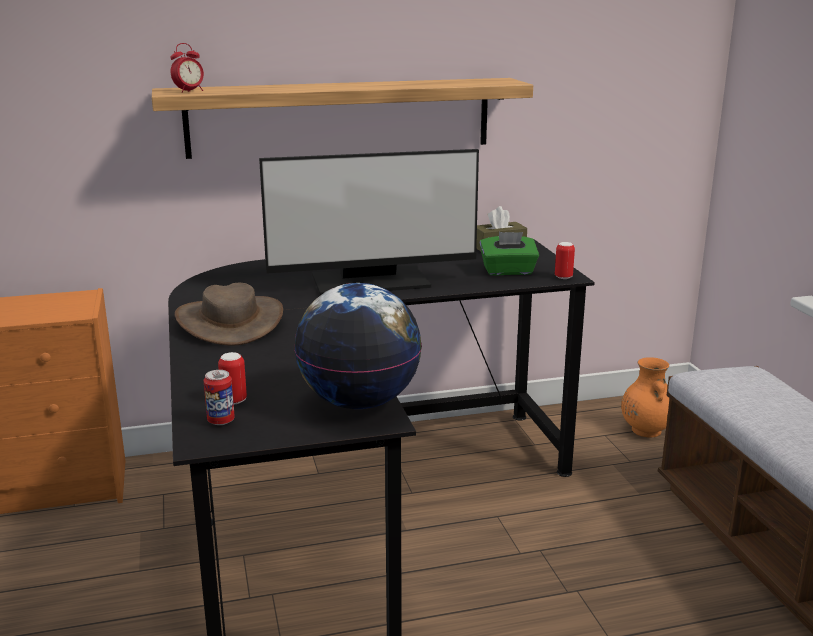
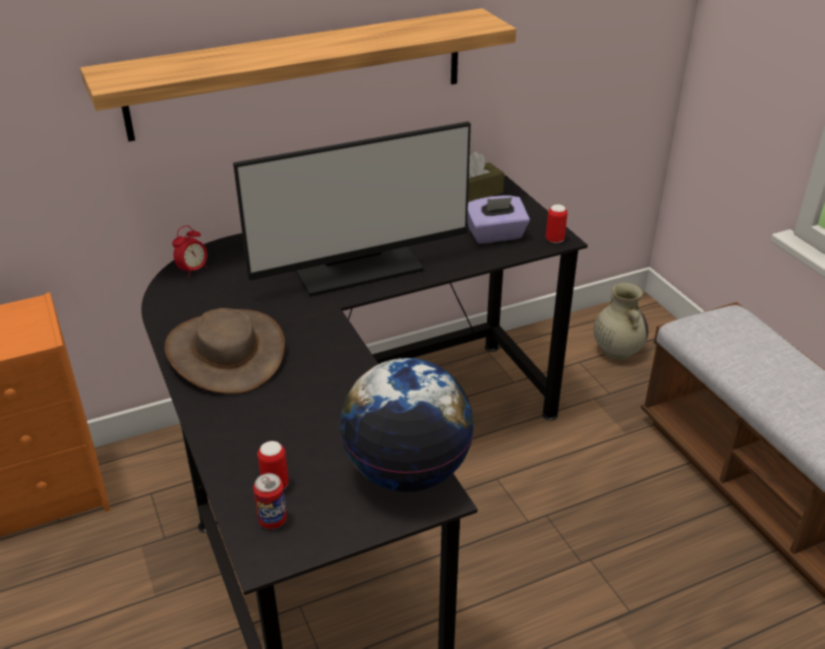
camera: 10 degrees left, 15 degrees up
(189, 91) = (132, 77): alarm clock -> alarm clock (193, 270)
(508, 271) = (495, 235): green tissue box -> purple tissue box
(645, 430) = (616, 351): orange vase -> beige vase

